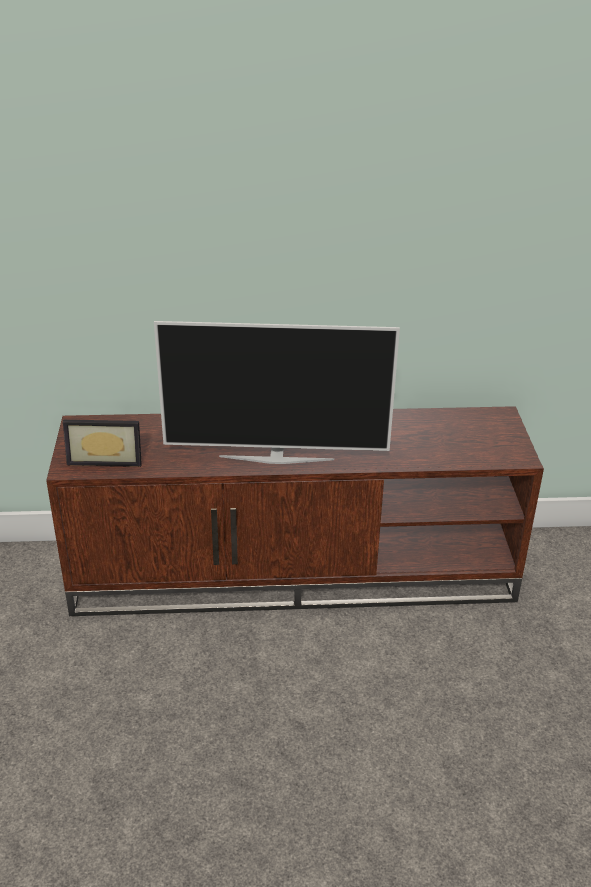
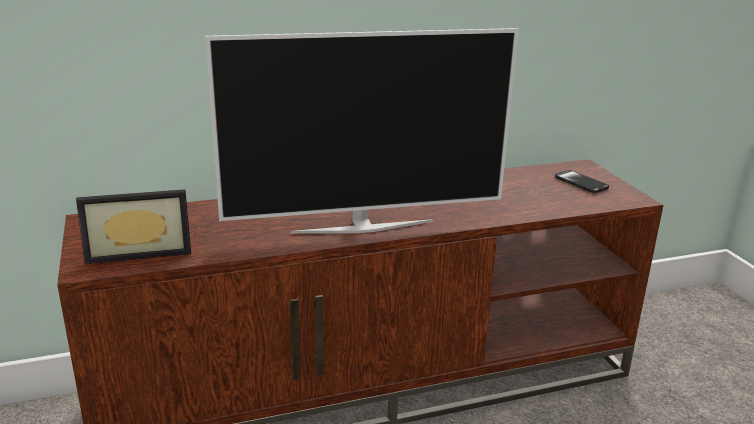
camera: 15 degrees left, 10 degrees down
(487, 434) = (581, 183): none -> phone

